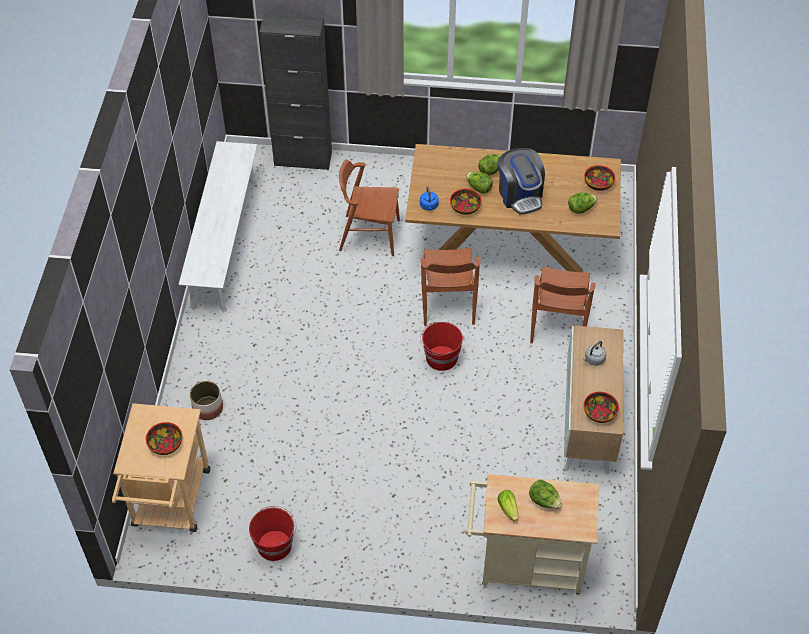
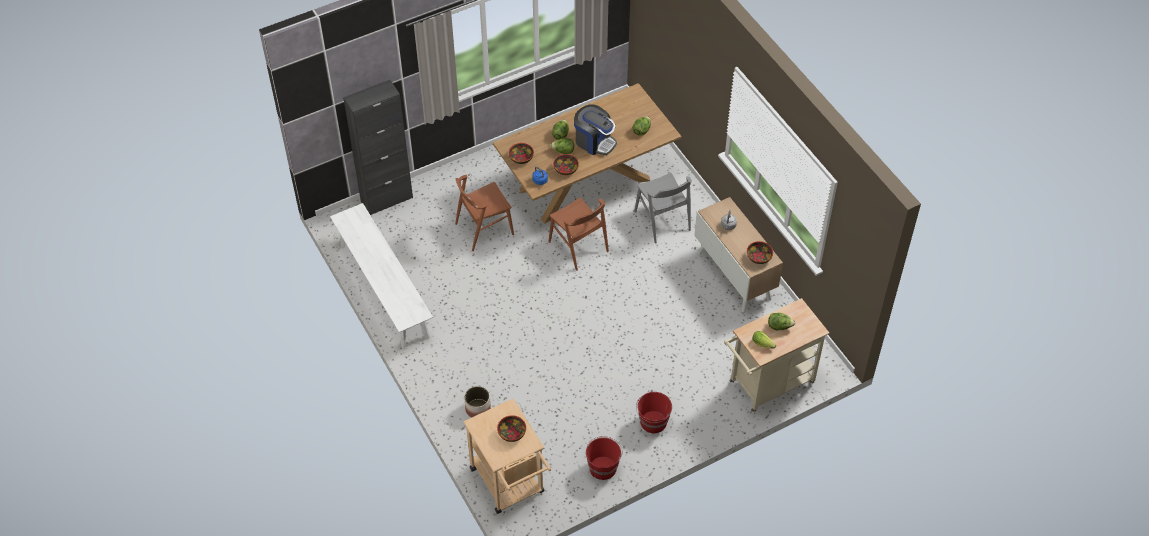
camera: 35 degrees left, 0 degrees up
(441, 358) = (606, 286): red bucket -> red bucket (653, 422)
(558, 324) = (662, 221): brown chair -> grey chair
(598, 184) = (639, 108): bowl -> bowl (521, 158)

